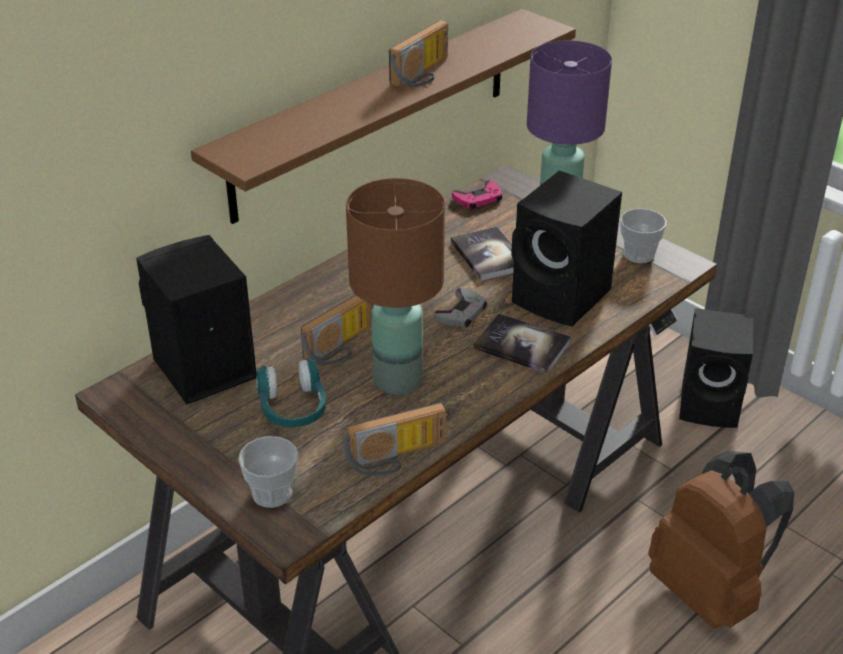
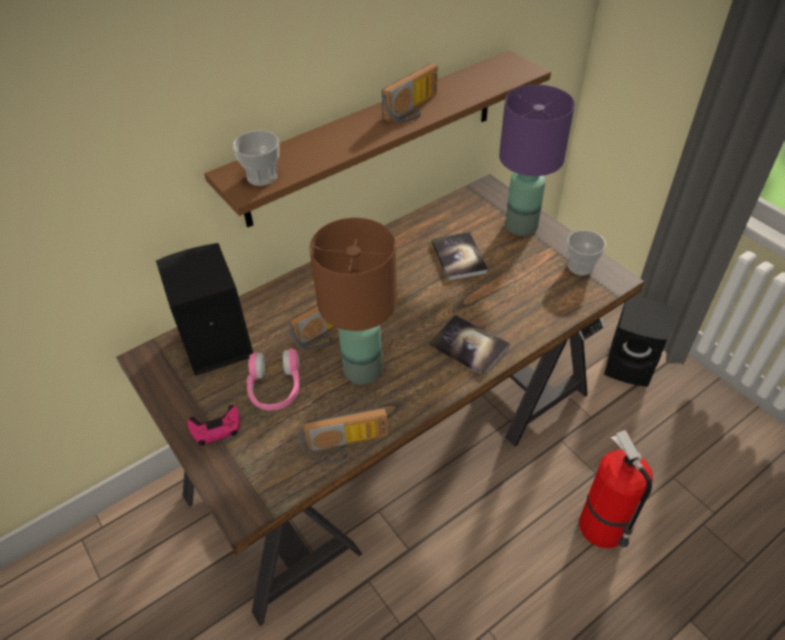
camera: 10 degrees right, 10 degrees up
(272, 493) = (240, 469): cup -> cup (262, 177)
(293, 408) = (275, 388): turquoise headphones -> pink headphones
(461, 313) = (426, 310): grey game controller -> none
(478, 199) = (461, 204): pink game controller -> pink game controller (216, 428)
(563, 298) = (511, 303): black speaker -> none
(710, 592) = (604, 528): brown backpack -> fire extinguisher

